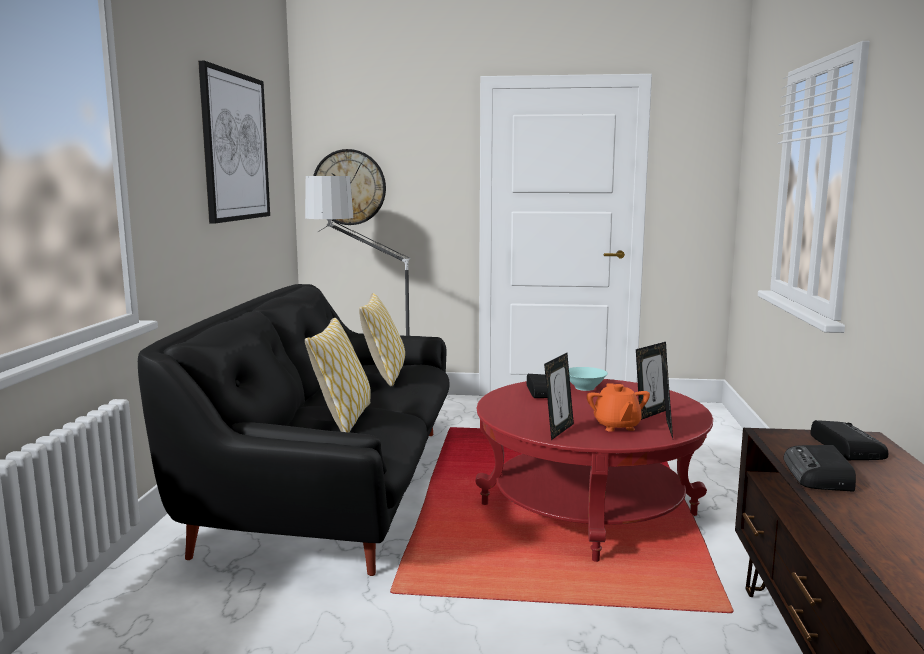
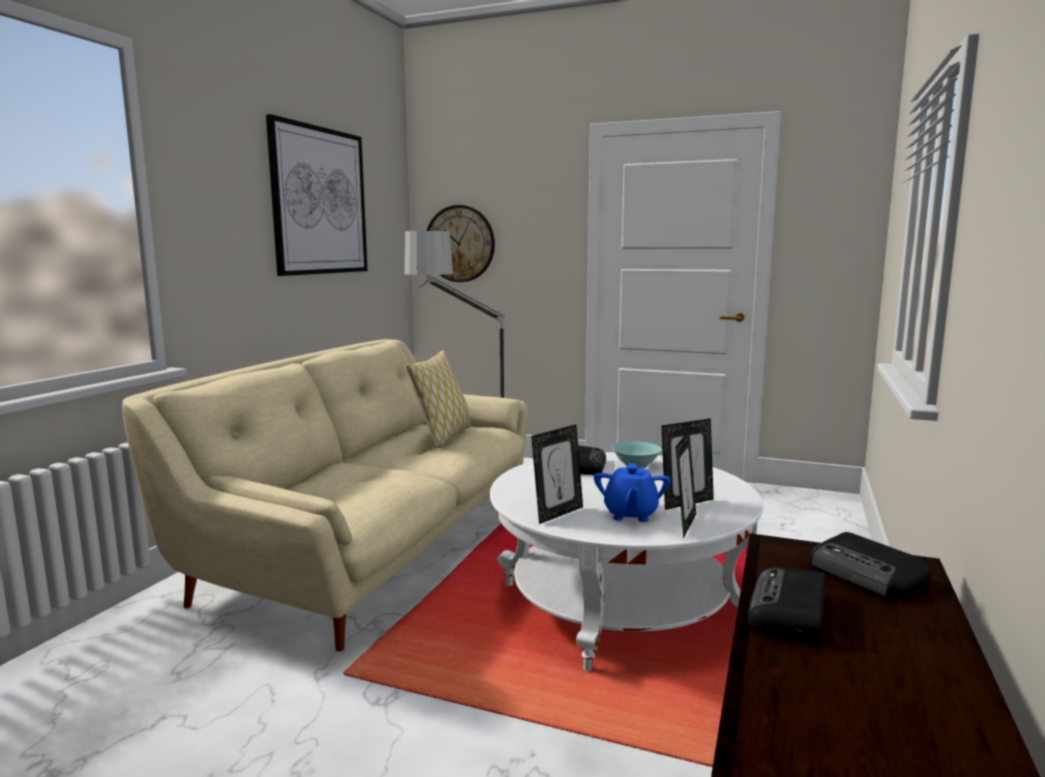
camera: 15 degrees right, 0 degrees up
(335, 486) = (374, 547): black sofa -> beige sofa
(343, 420) = (356, 480): pillow -> none
(588, 509) = (619, 605): red coffee table -> white coffee table
(616, 426) = (630, 514): orange teapot -> blue teapot
(846, 447) = (867, 575): radio -> radio turned 135 degrees clockwise

